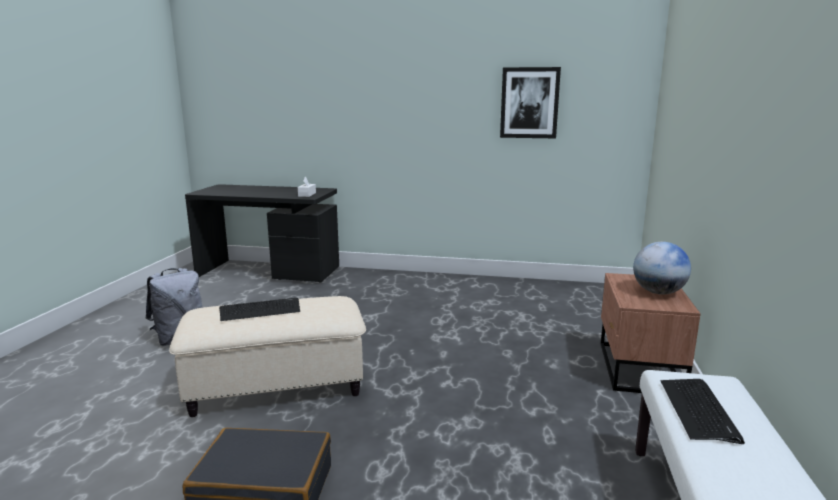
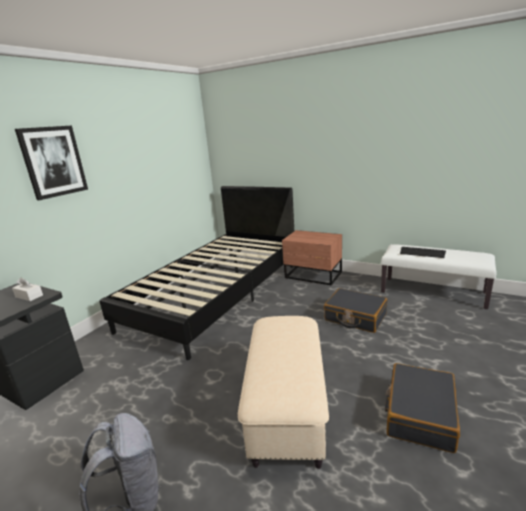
camera: 70 degrees left, 5 degrees up
(260, 310) = (286, 354): keyboard -> none
(501, 306) = (216, 295): none -> black bed
(507, 423) = (355, 317): none -> black suitcase
(529, 103) = (154, 158): picture -> picture (53, 161)
(658, 292) = (315, 235): globe -> none

